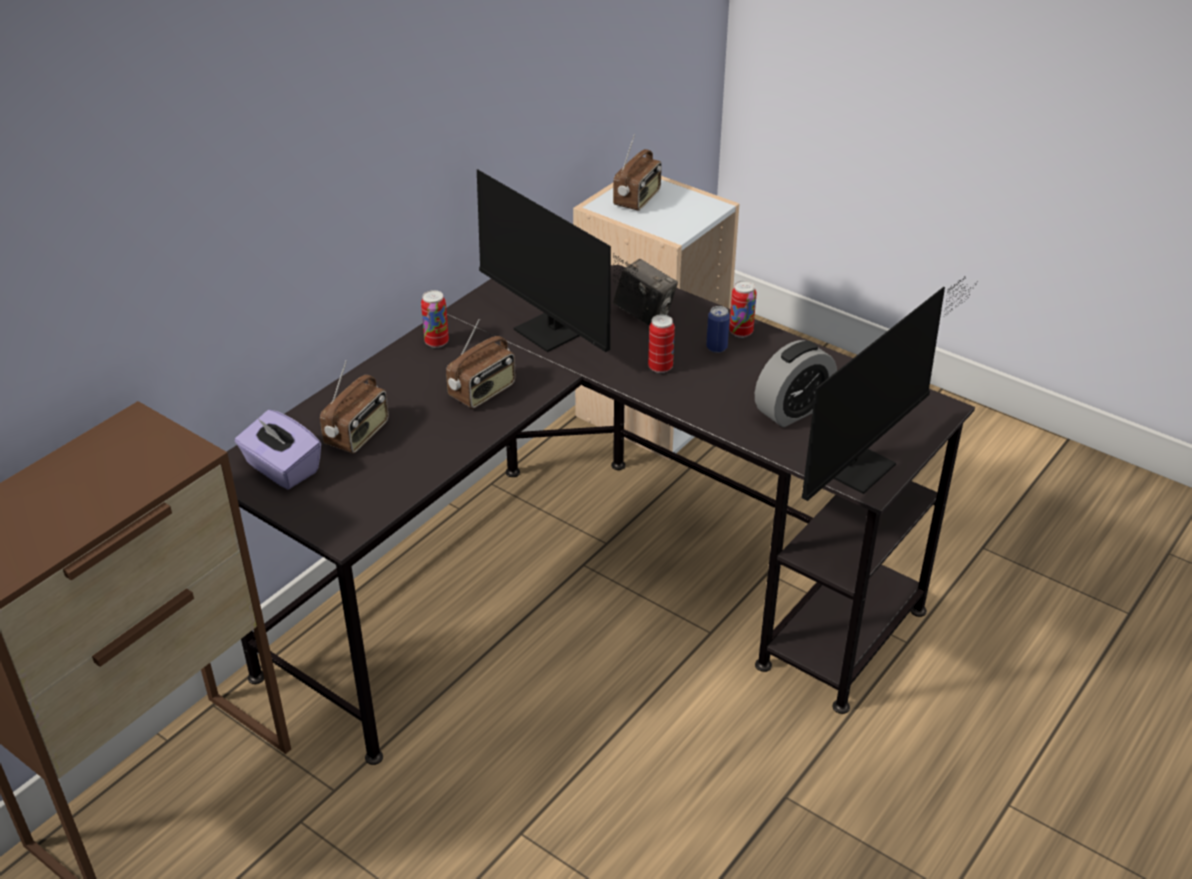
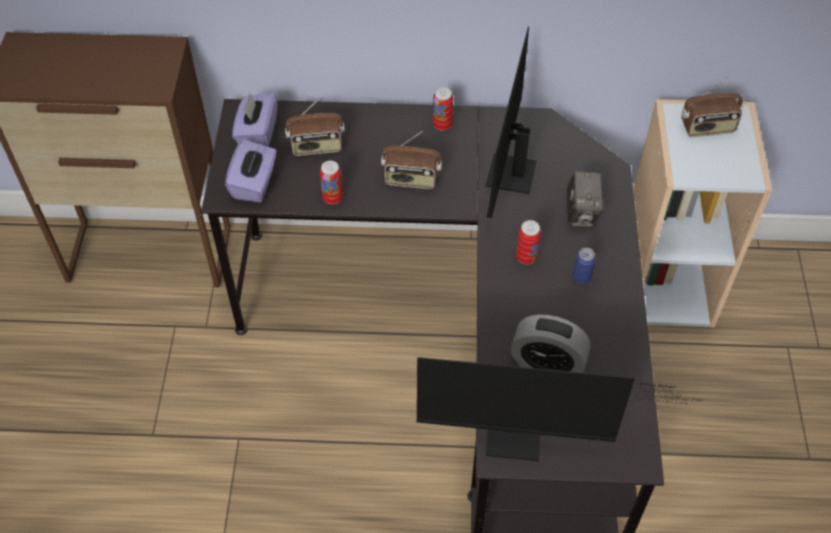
camera: 55 degrees right, 15 degrees up
(354, 502) = (254, 184): none -> purple tissue box
(741, 332) = (615, 281): can -> can (332, 198)

